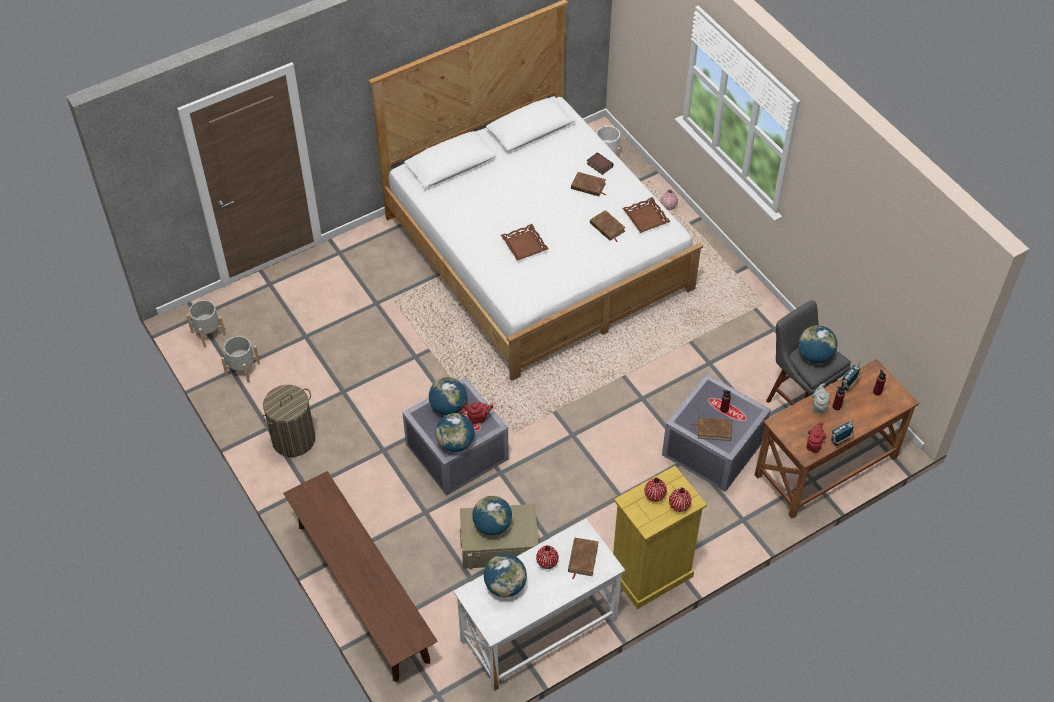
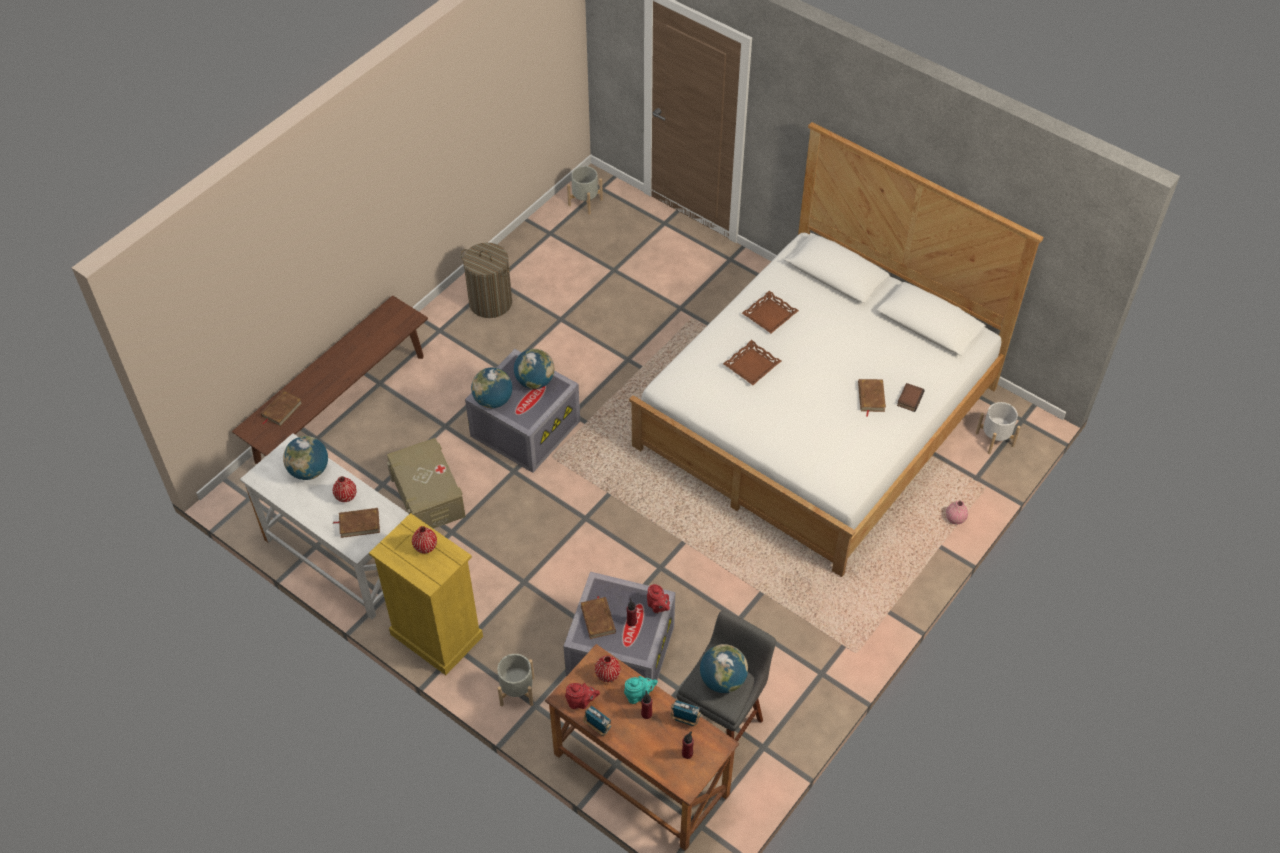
camera: 70 degrees right, 0 degrees up
(242, 369) = (554, 240): grey planter -> grey planter (517, 691)
(479, 418) = (530, 410): red teapot -> red teapot (658, 607)
(492, 525) = (423, 469): globe -> none
(607, 227) = (818, 431): brown book -> brown book (281, 410)
(646, 218) = (852, 463): brown tray -> brown tray (770, 315)
(679, 505) = (420, 571): red vase -> red vase (607, 674)
(819, 406) = (639, 695): grey teapot -> turquoise teapot

